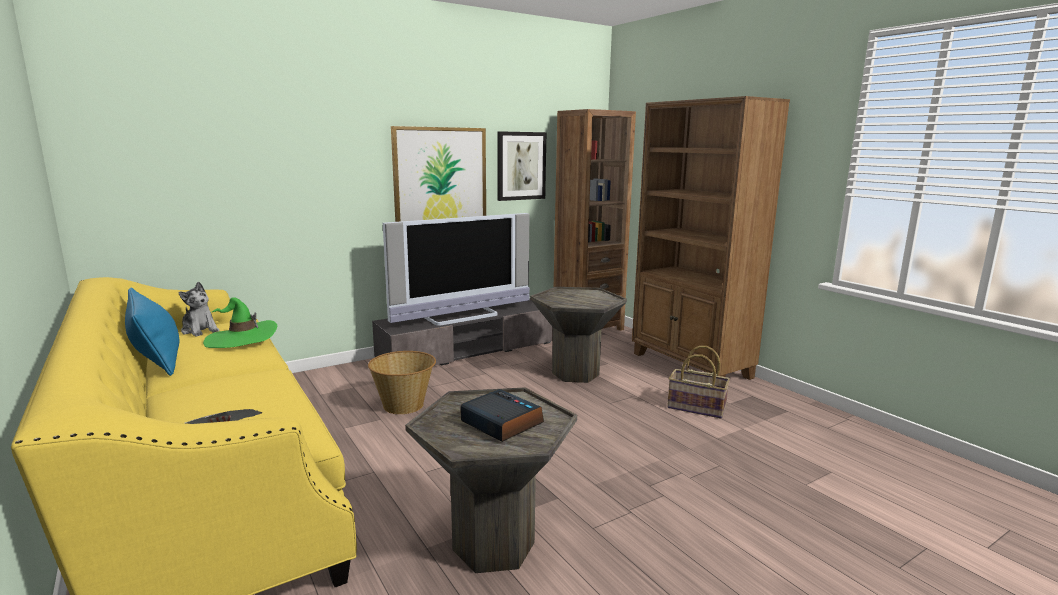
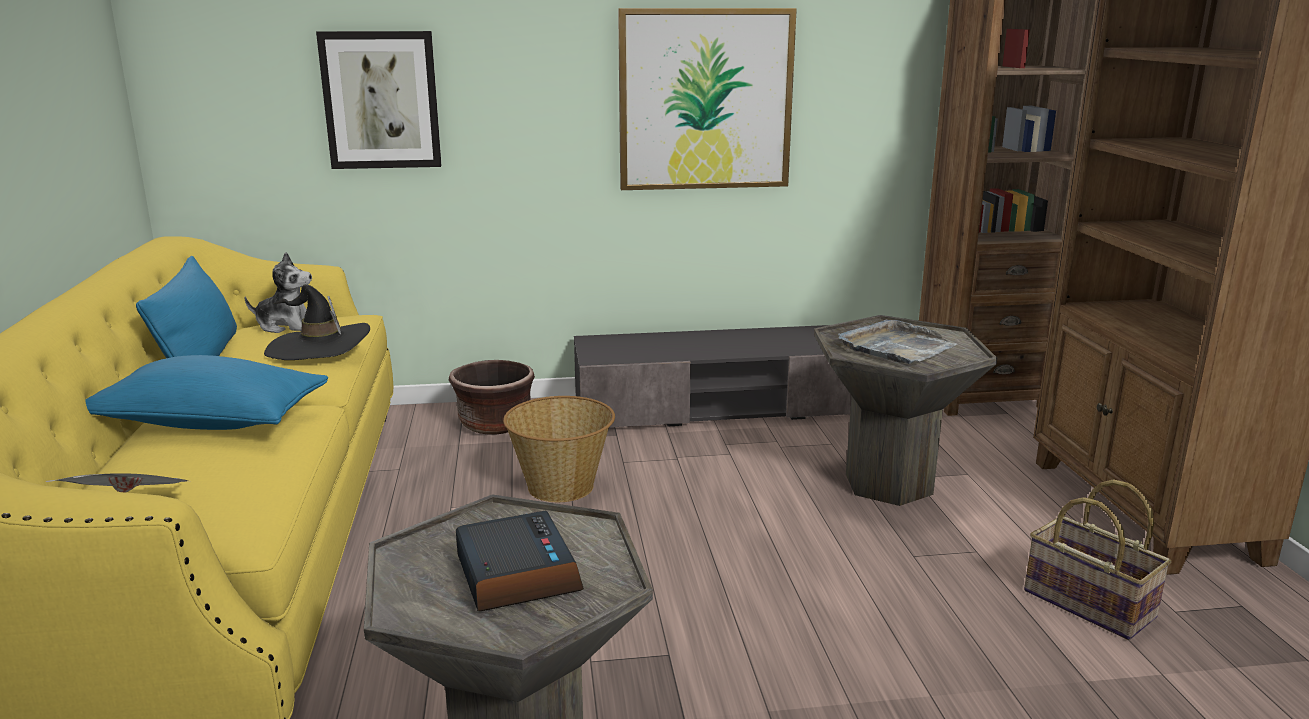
camera: 25 degrees right, 5 degrees up
(200, 330) = (286, 326): plush toy -> plush toy turned 60 degrees counterclockwise
(213, 388) = (211, 422): none -> blue pillow
(241, 339) = (318, 348): green hat -> black hat
(335, 380) = (495, 424): none -> brown planter
(463, 316) = (720, 348): television -> none
(521, 166) = (868, 79): picture -> picture (381, 100)
(576, 300) = (896, 347): none -> grey tray

